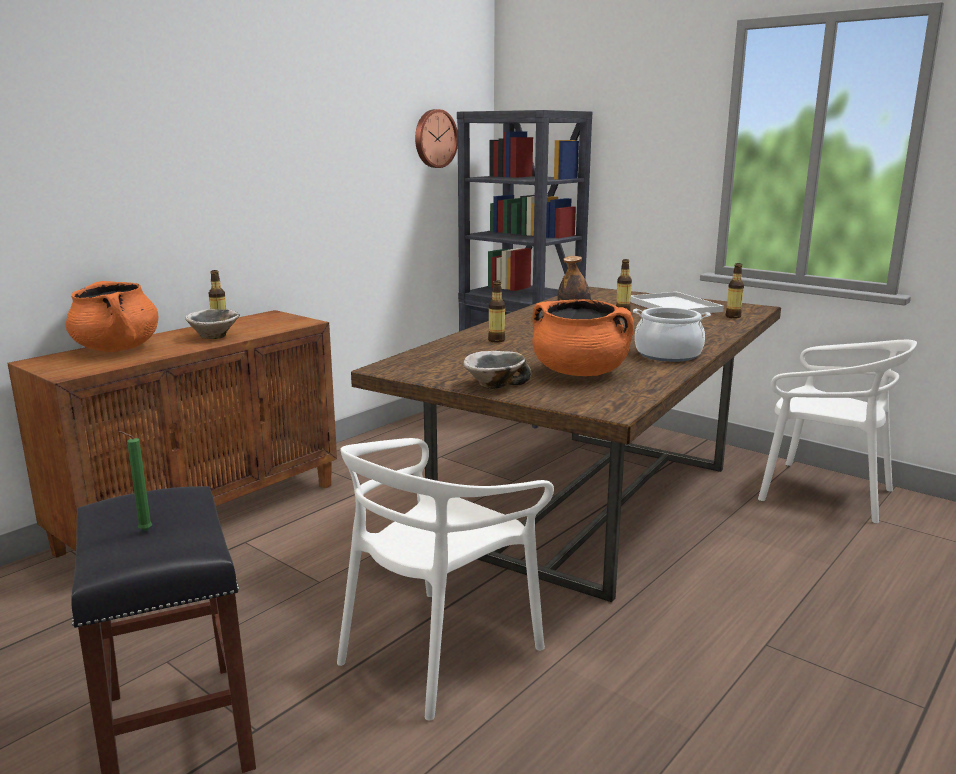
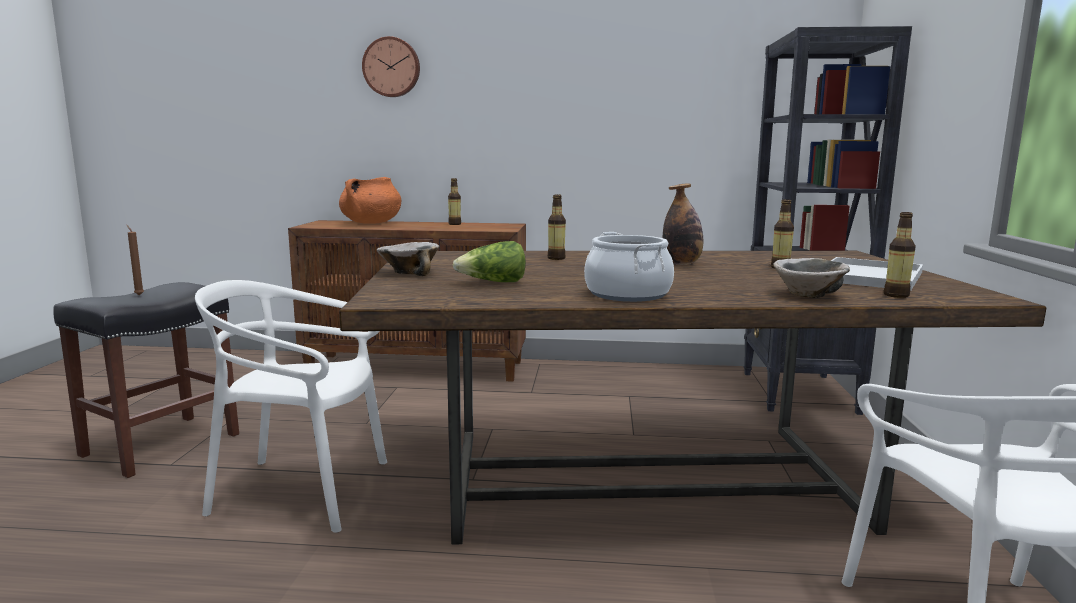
camera: 55 degrees right, 5 degrees down
(143, 531) = (138, 295): green candle -> brown candle
(215, 337) = (428, 226): bowl -> bowl (809, 295)
(434, 138) = (749, 78): wall clock -> wall clock (392, 67)
(579, 373) = (493, 283): orange cooking pot -> lettuce

